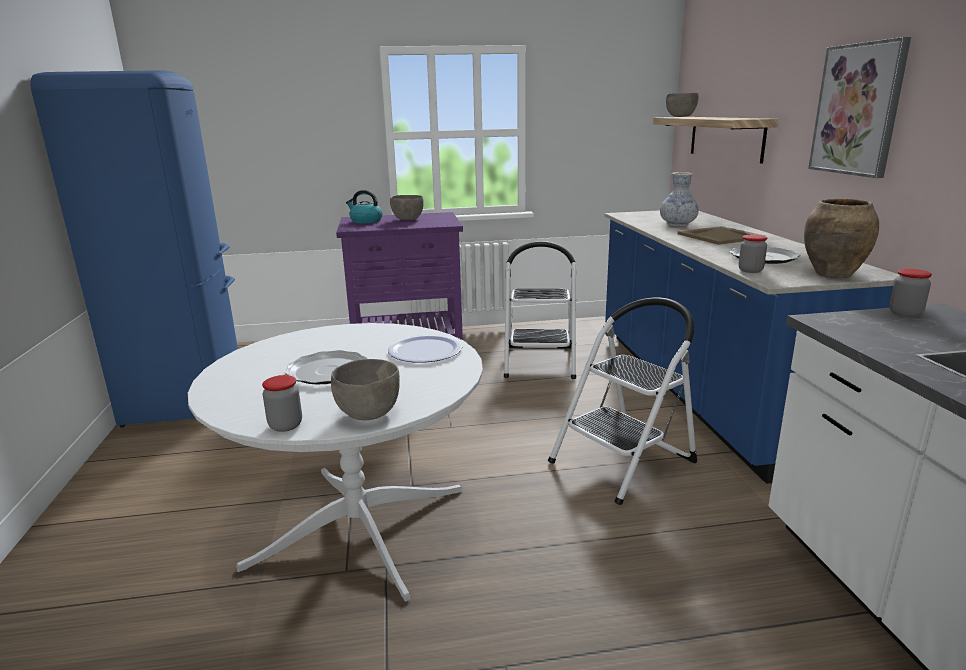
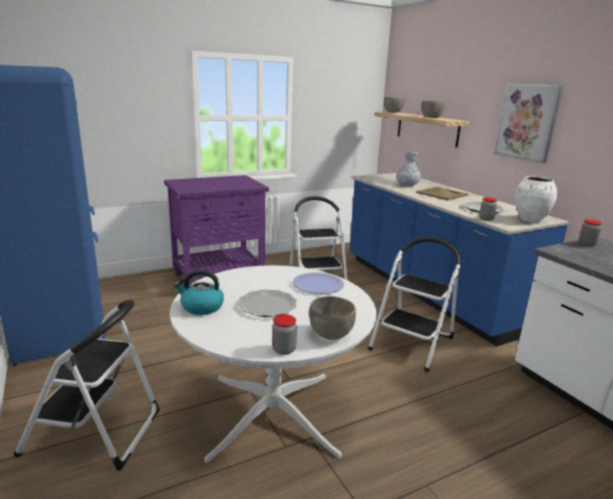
camera: 20 degrees left, 0 degrees up
(146, 513) = (96, 433): none -> step ladder
(365, 221) = (189, 183): kettle -> kettle (201, 307)
(407, 219) = (220, 182): grey bowl -> grey bowl (431, 117)
(833, 274) = (530, 220): brown vase -> white vase

